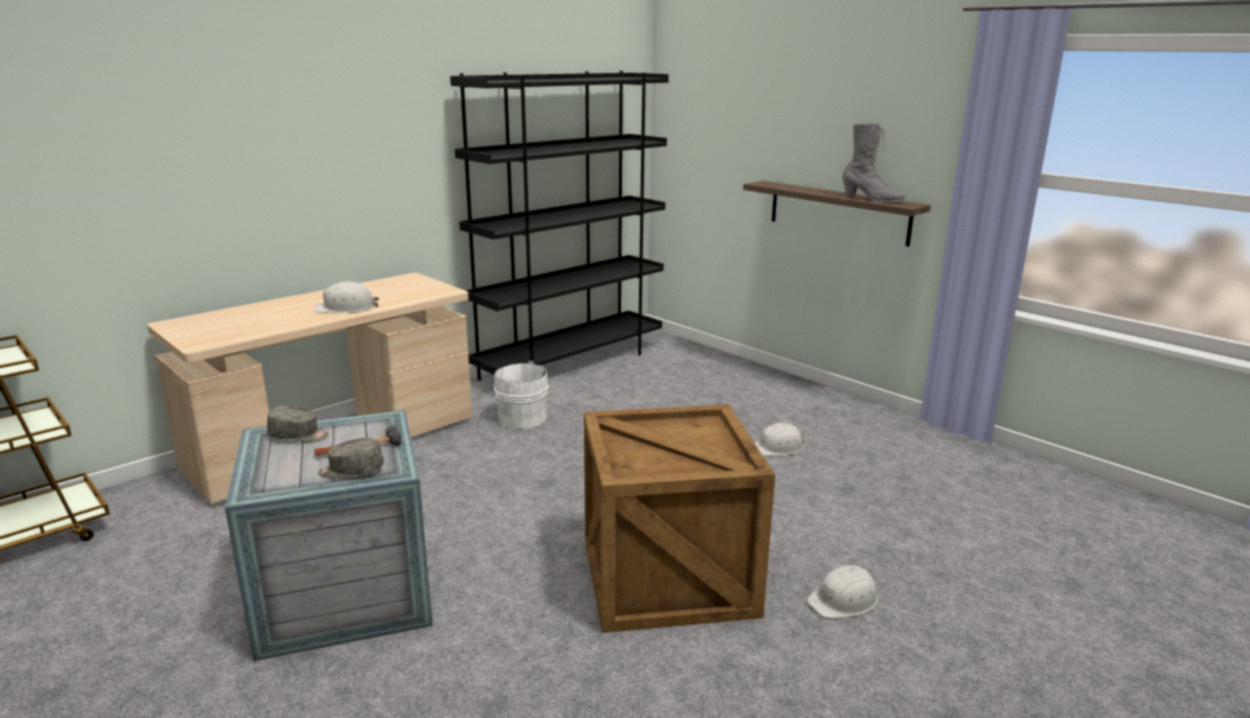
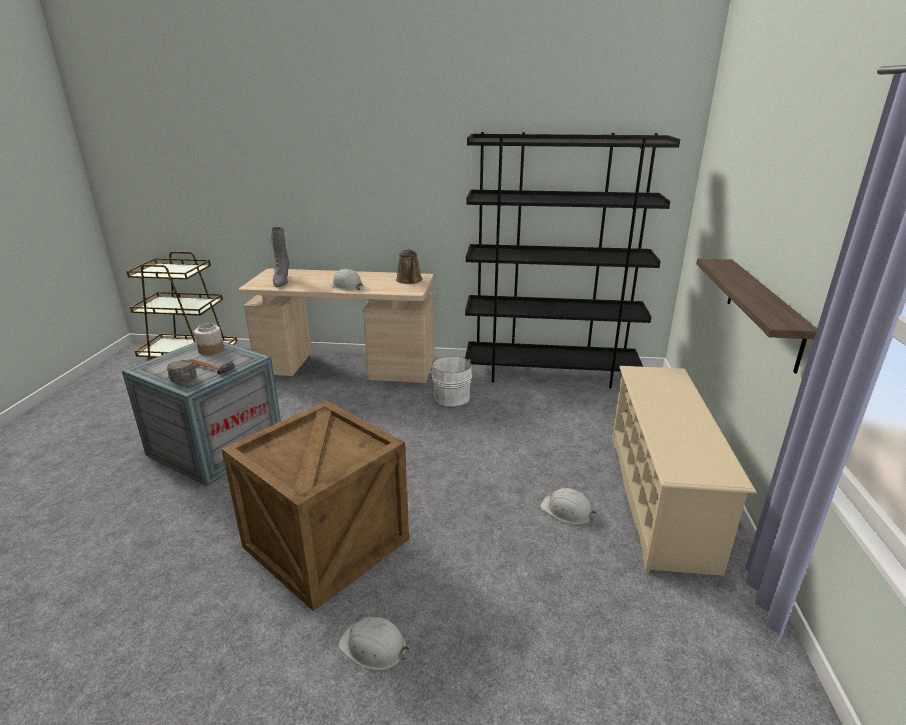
camera: 50 degrees right, 5 degrees up
(299, 436) = (211, 350): grey cap -> jar
(410, 284) = (409, 281): none -> brown watering can
(810, 410) = (659, 498): none -> beige shoe rack
(871, 199) = (765, 306): grey boot -> grey boot (281, 281)

